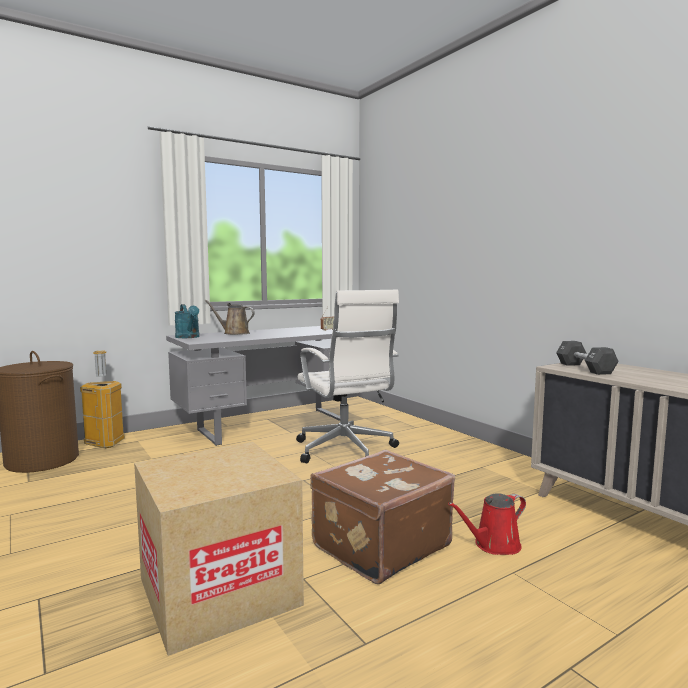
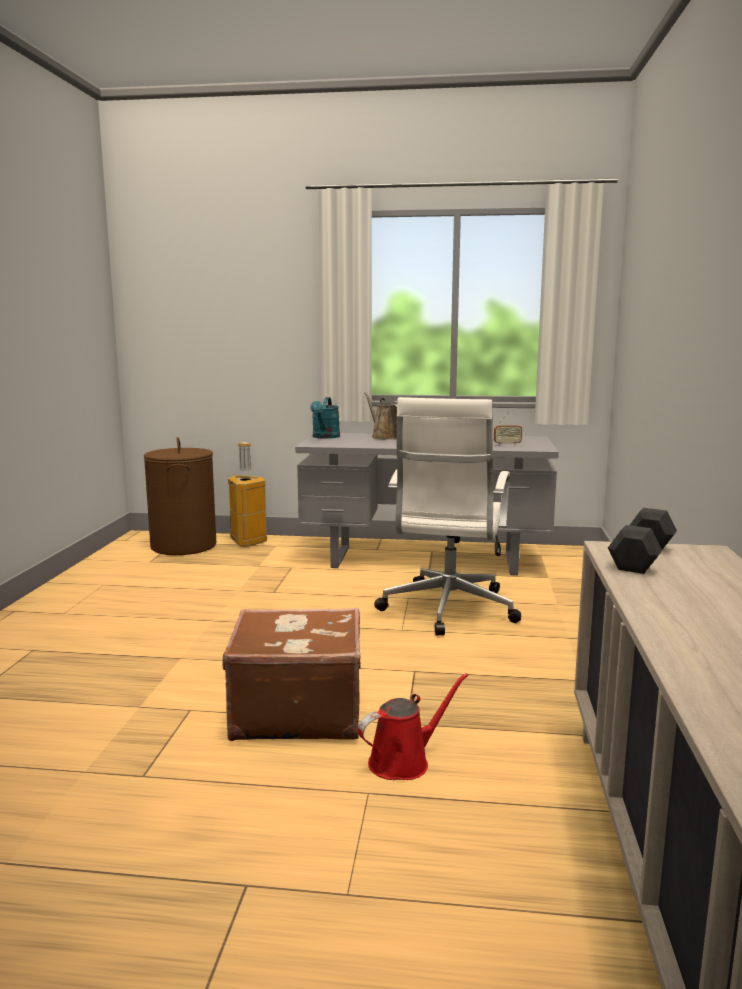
camera: 40 degrees right, 5 degrees up
(218, 591) = (123, 692): cardboard box -> none
(493, 545) = (404, 761): red watering can -> red watering can turned 135 degrees clockwise

